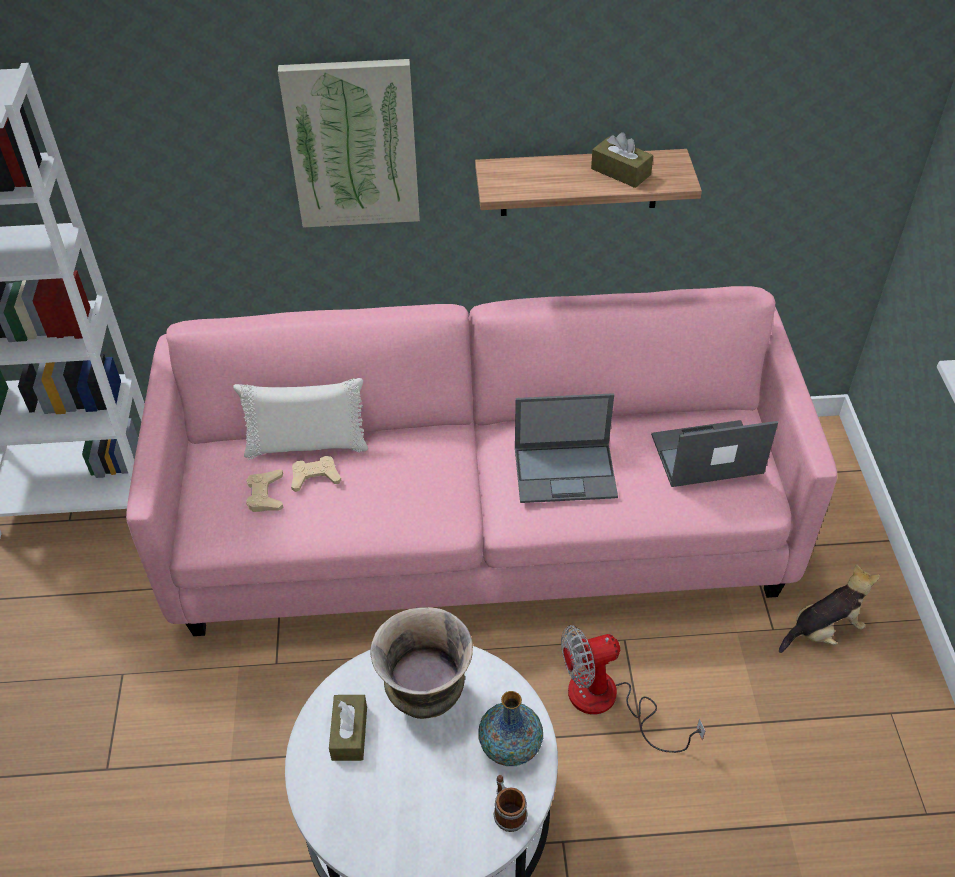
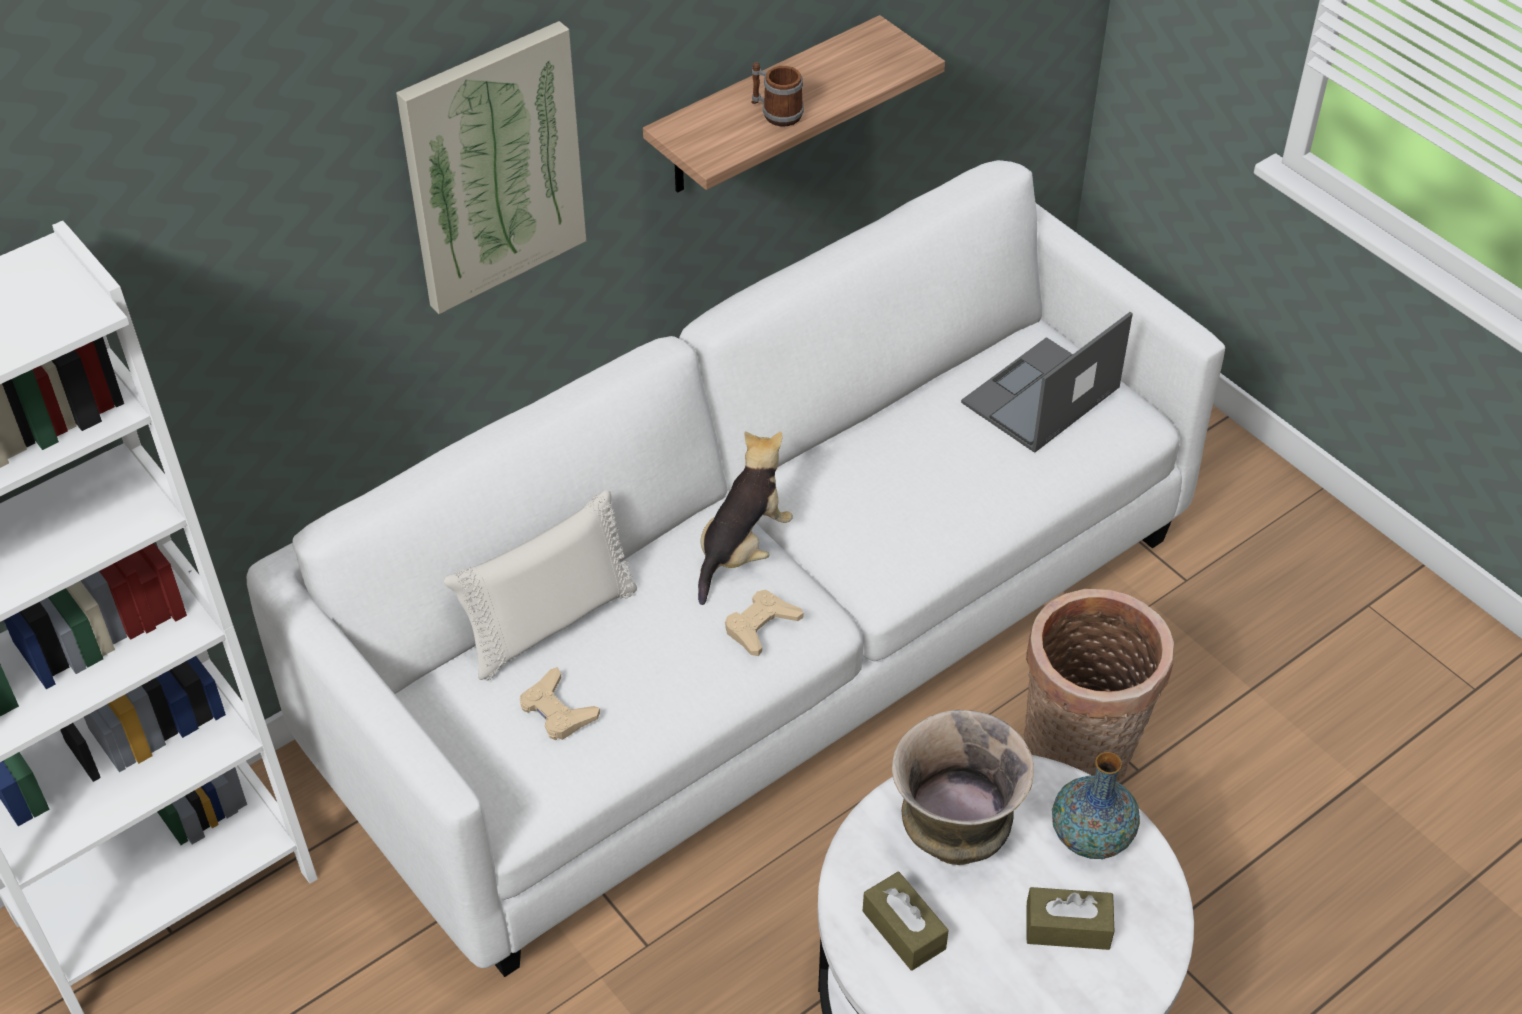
camera: 35 degrees left, 0 degrees up
(315, 477) = (601, 656): beige game controller -> beige game controller (761, 626)
(479, 527) = (760, 640): pink sofa -> white sofa
(507, 811) = (1147, 905): mug -> mug (776, 113)
(566, 472) = (903, 494): laptop -> none
(608, 702) = (1079, 760): fan -> basket
(620, 172) = (833, 74): brown tissue box -> brown tissue box (1067, 927)
(823, 630) = (1237, 553): plush toy -> plush toy (742, 549)

